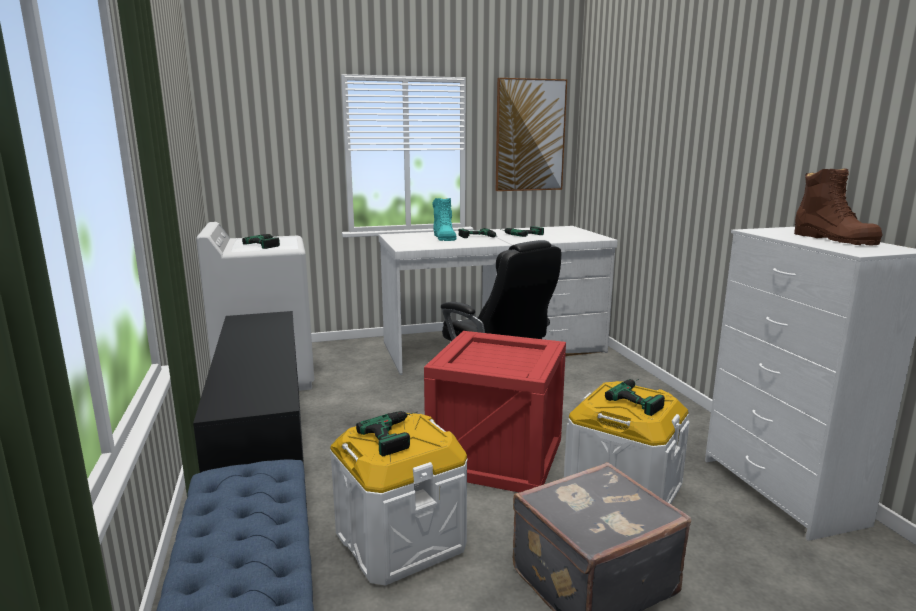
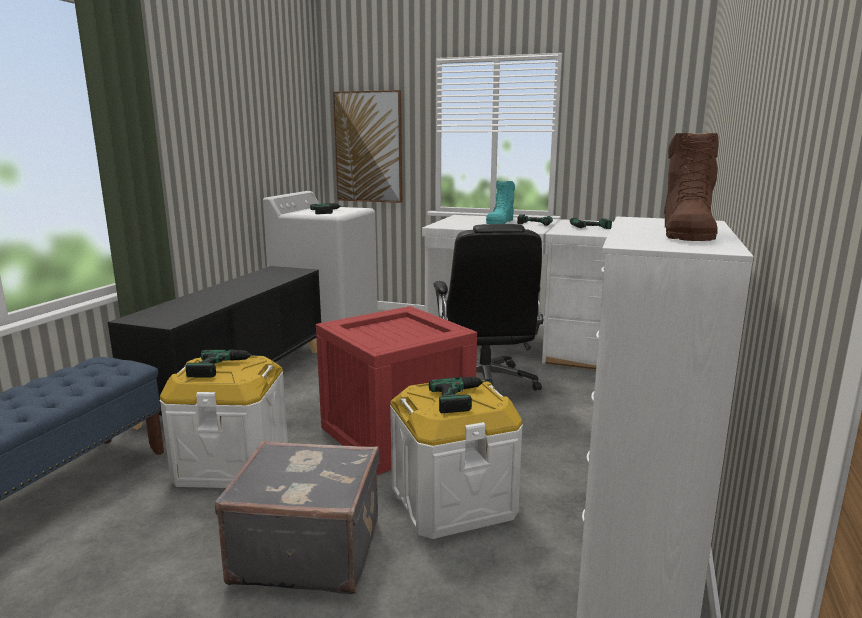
camera: 35 degrees right, 0 degrees up
(530, 135) = (637, 116): picture -> picture (368, 147)

